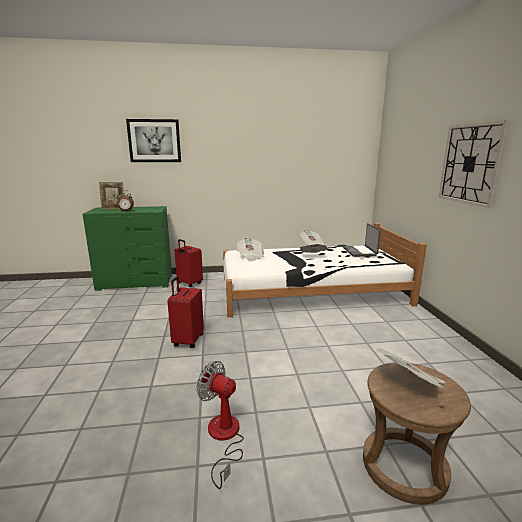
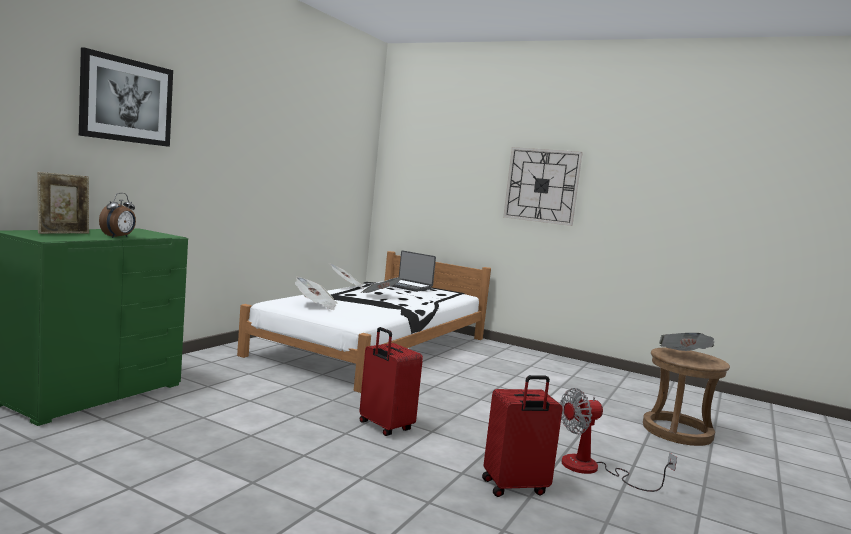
camera: 55 degrees left, 10 degrees down
(189, 283) = (201, 373): red suitcase -> red suitcase (515, 488)

